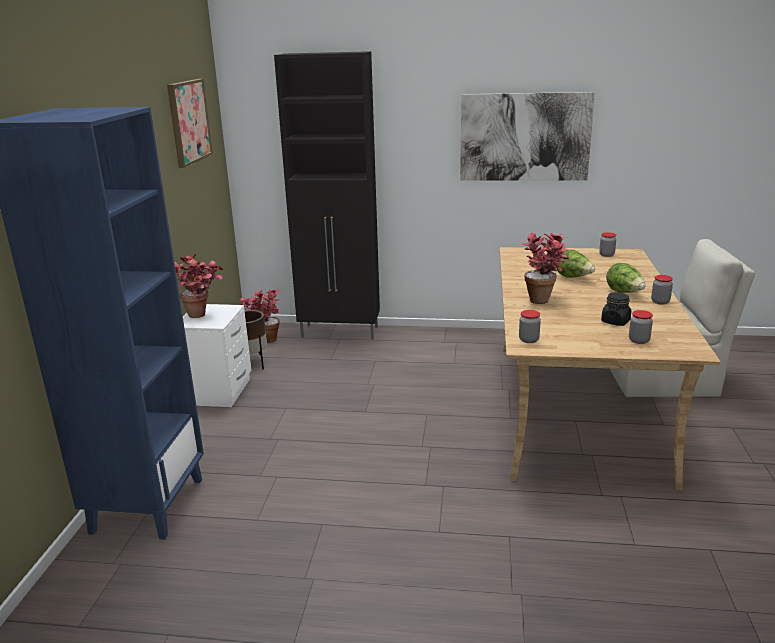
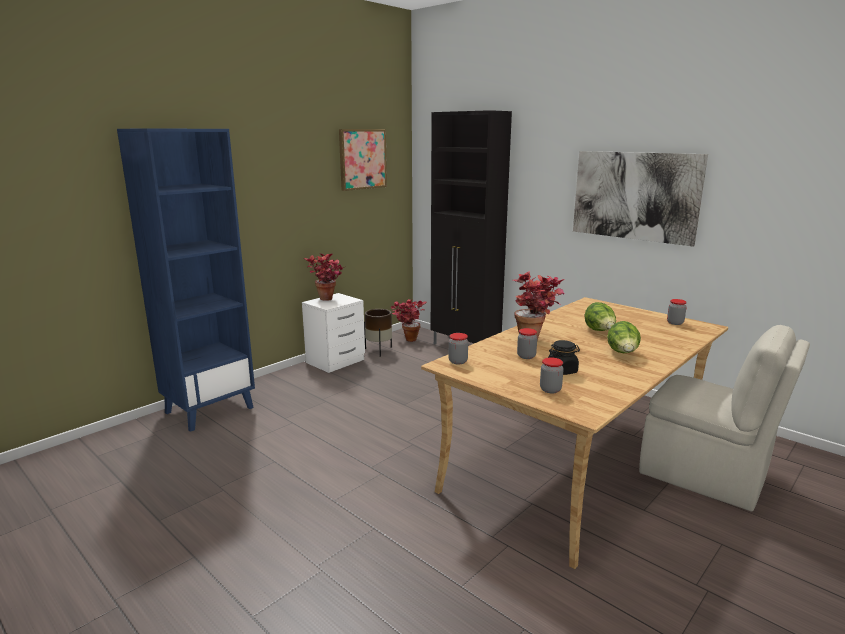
camera: 35 degrees right, 5 degrees down
(660, 302) = (643, 369): jar -> jar (526, 356)

